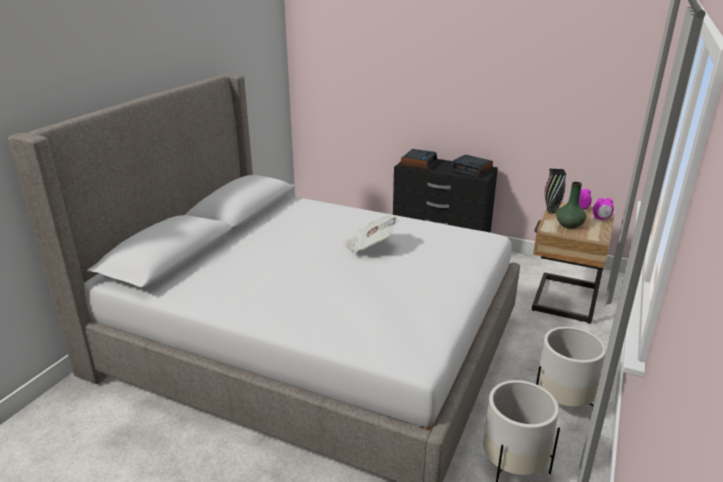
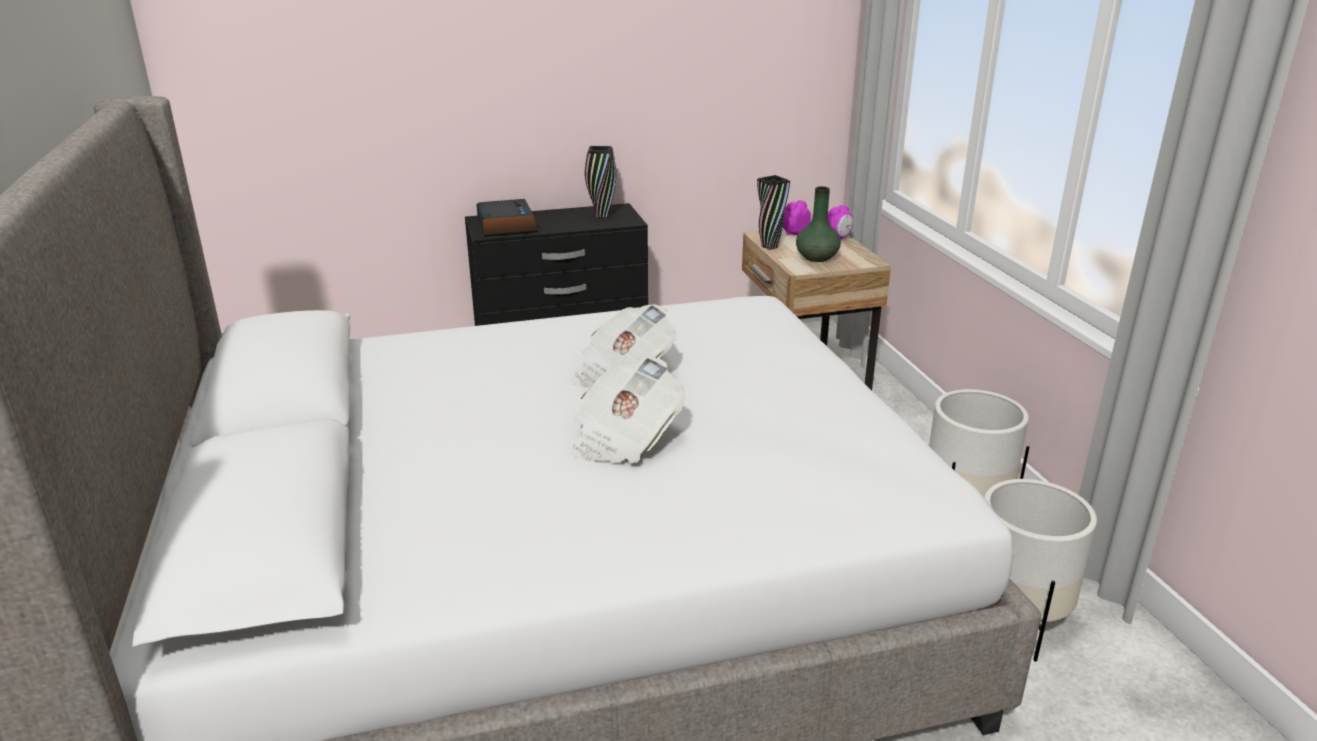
camera: 40 degrees left, 0 degrees up
(325, 273) = (624, 439): none -> newspaper
(471, 170) = (601, 216): alarm clock -> black vase

